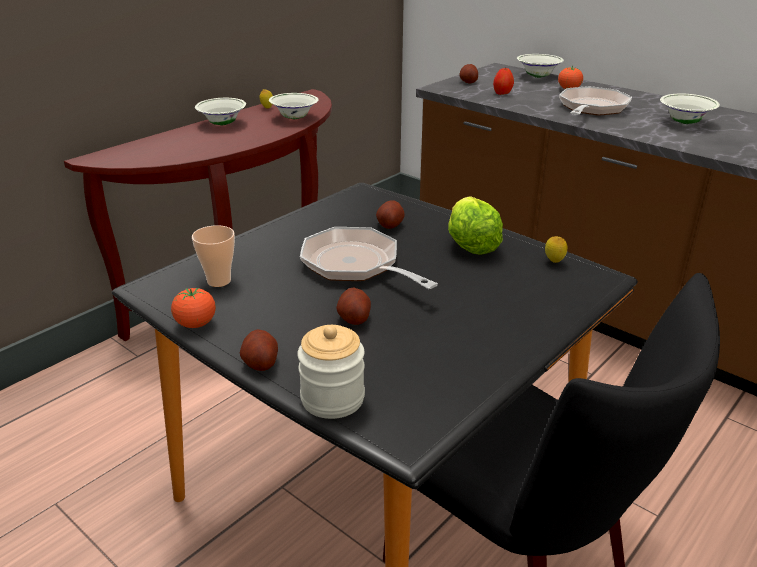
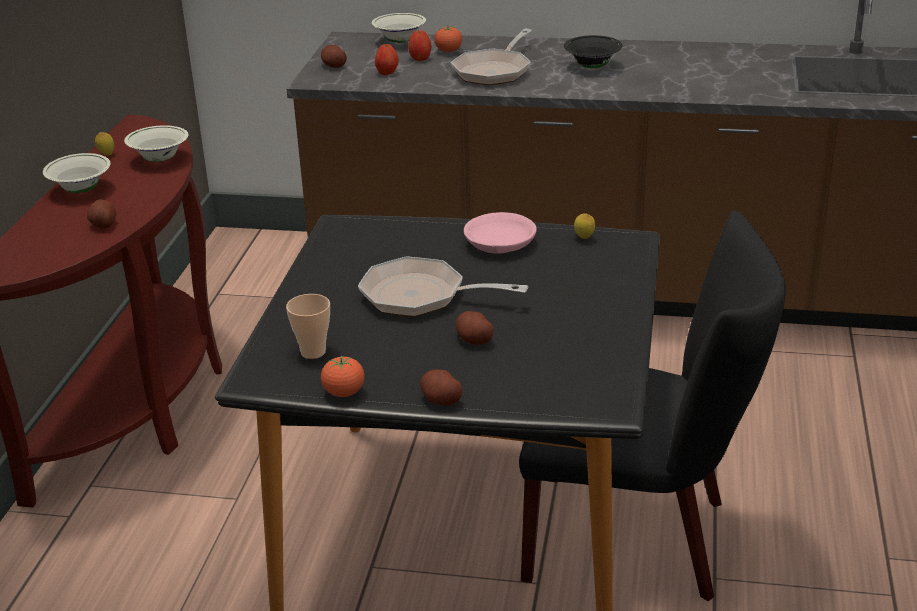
camera: 30 degrees left, 0 degrees up
(332, 399) = (529, 402): jar -> none
(390, 225) = (406, 249): potato -> potato (103, 224)
(471, 243) = (498, 243): lettuce -> pink bowl
(540, 90) = (420, 58): none -> apple
(591, 108) = (494, 71): frying pan -> frying pan turned 150 degrees counterclockwise
(684, 122) = (592, 67): white bowl -> black bowl

